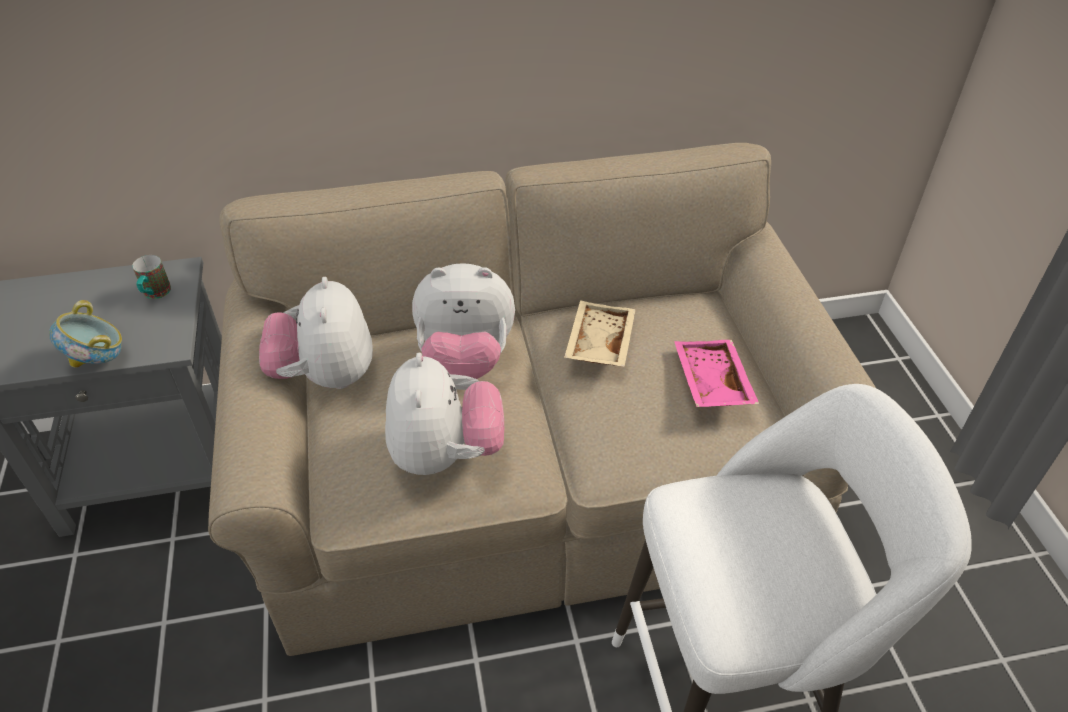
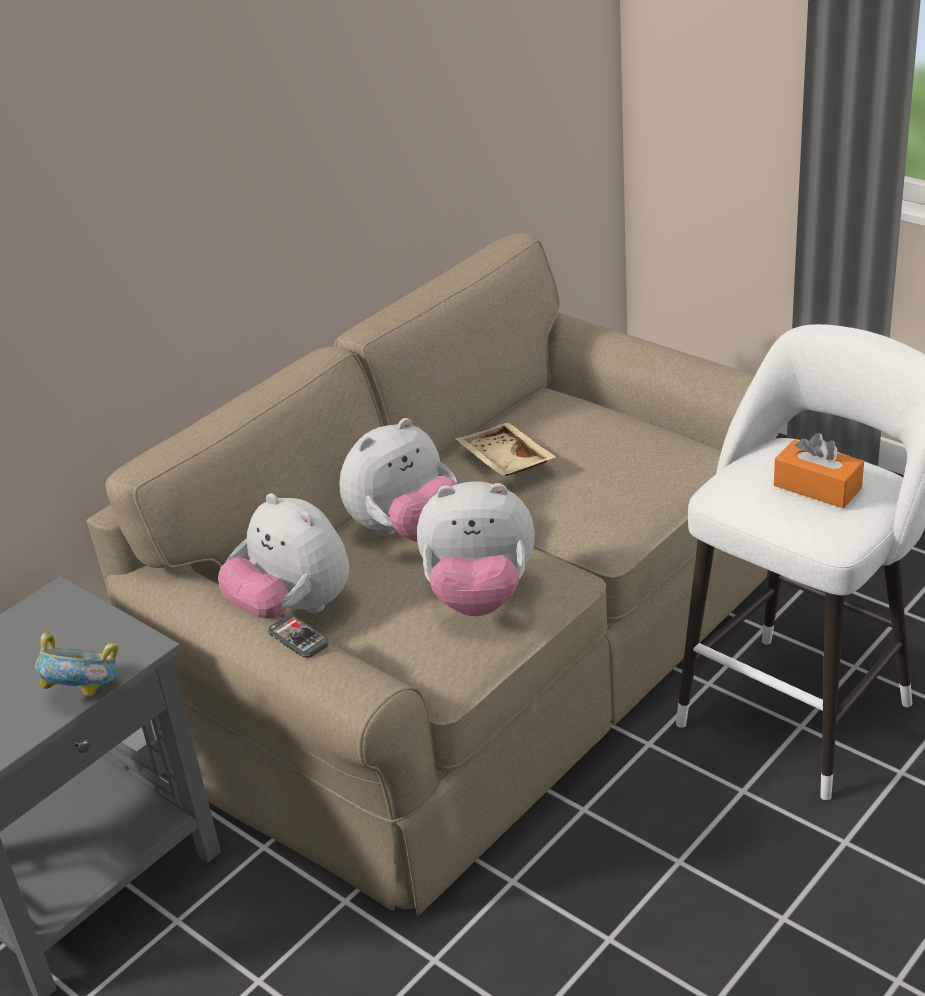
camera: 35 degrees left, 10 degrees down
(155, 294) = (61, 623): mug -> none
(259, 408) = (298, 638): none -> phone
(445, 454) = (479, 596): plush toy -> plush toy turned 135 degrees clockwise
(710, 382) = (624, 441): pink tray -> none
(768, 561) = (817, 487): none -> orange tissue box

